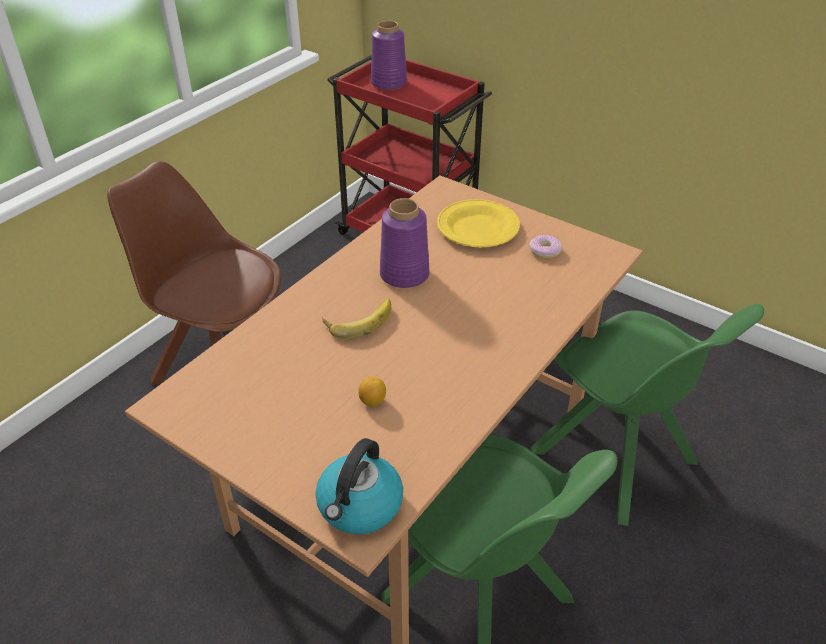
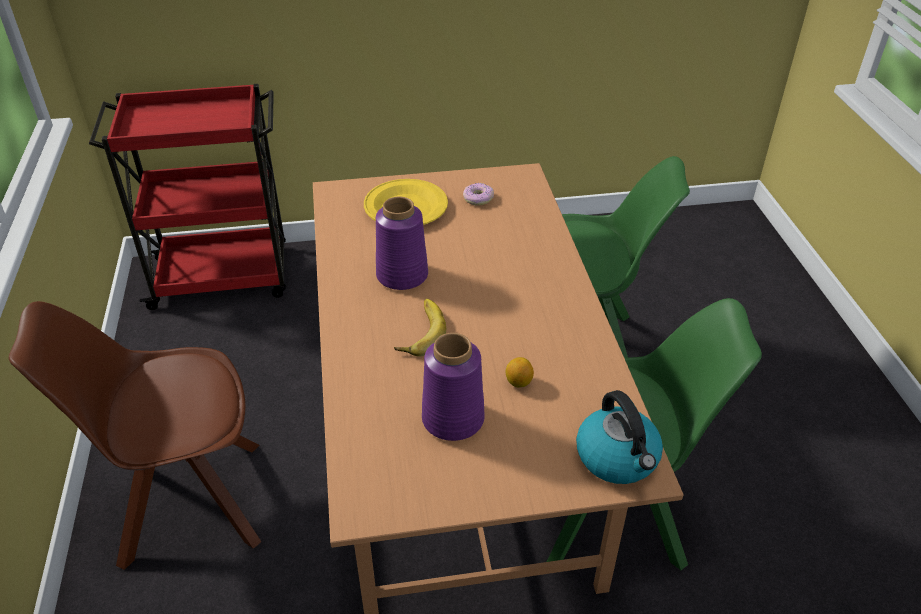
camera: 45 degrees left, 0 degrees up
(389, 83) = (156, 121): purple vase -> purple vase (453, 418)

